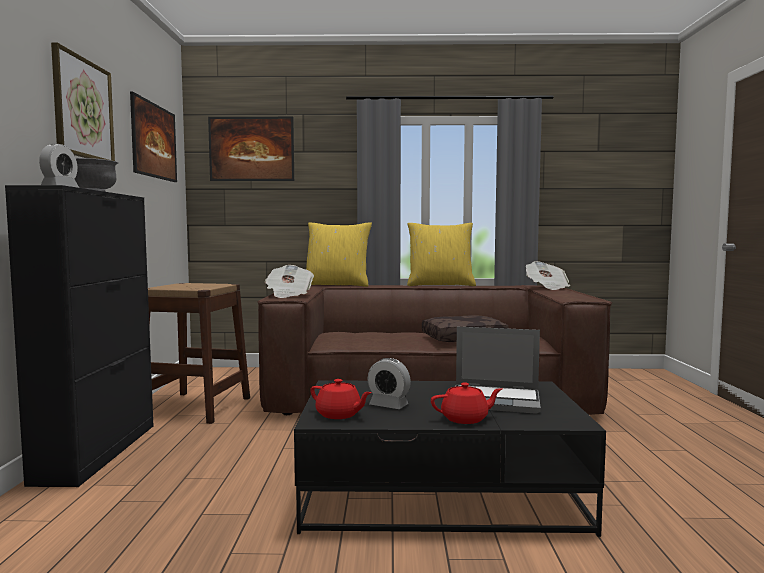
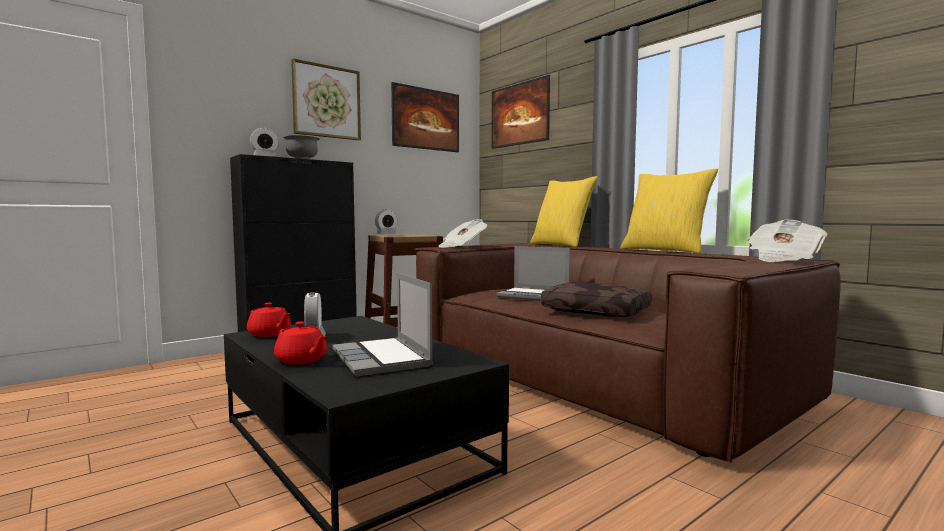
camera: 50 degrees right, 0 degrees up
(161, 287) = (386, 234): none -> alarm clock
(339, 414) = (269, 334): red teapot -> red teapot turned 45 degrees counterclockwise
(384, 335) = (534, 296): none -> laptop

